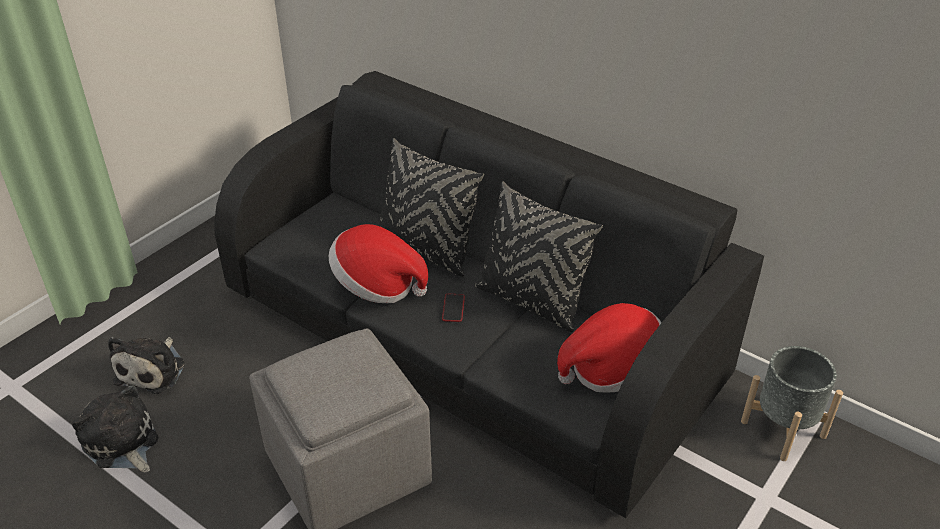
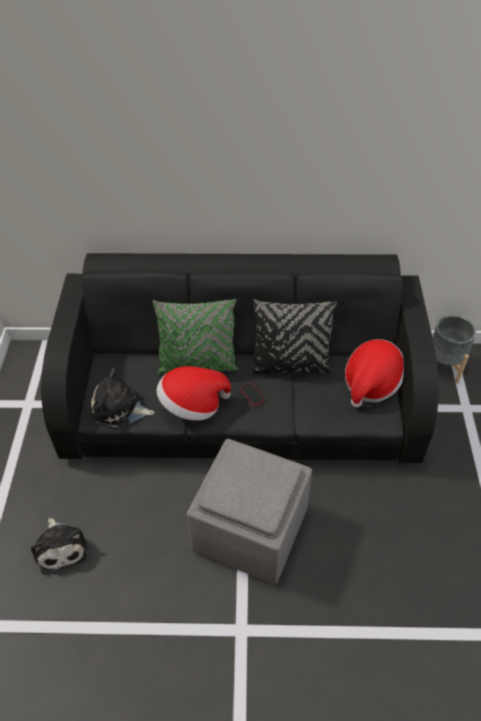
camera: 35 degrees left, 10 degrees up
(121, 443) = (92, 609): plush toy -> plush toy (120, 409)
(426, 251) = (198, 364): black pillow -> green pillow

